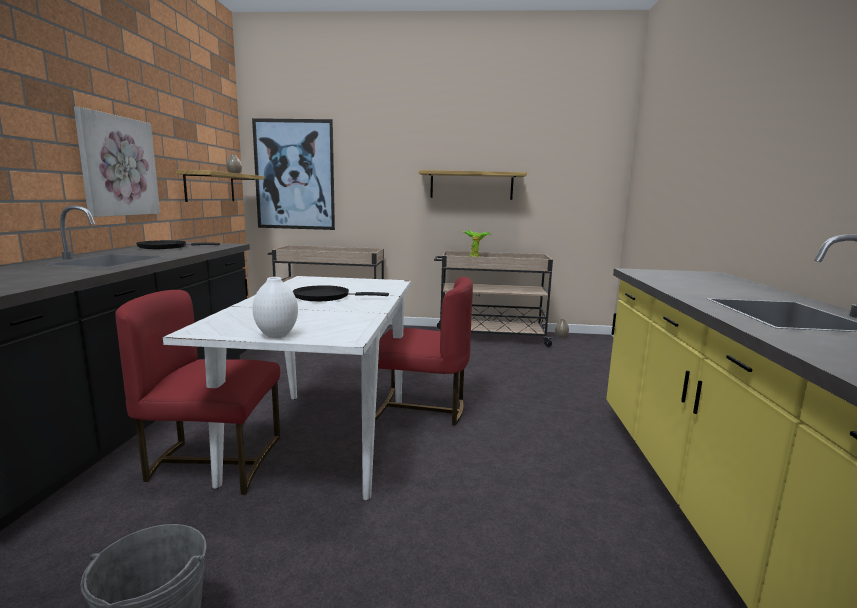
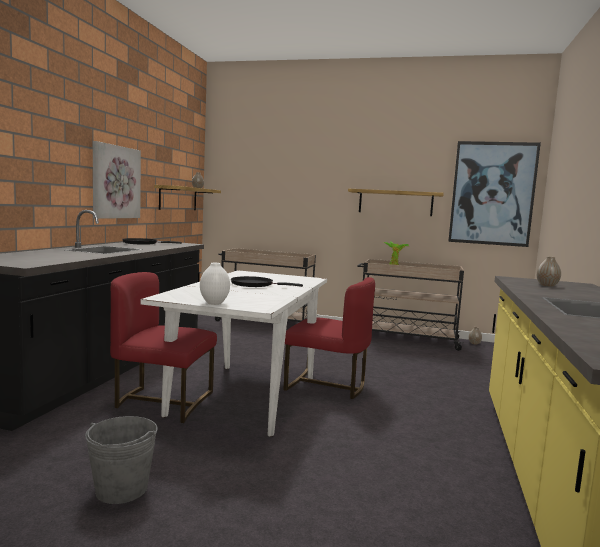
camera: 10 degrees right, 5 degrees down
(294, 175) = (245, 190): picture -> picture (492, 193)
(685, 278) = (547, 285): none -> vase

